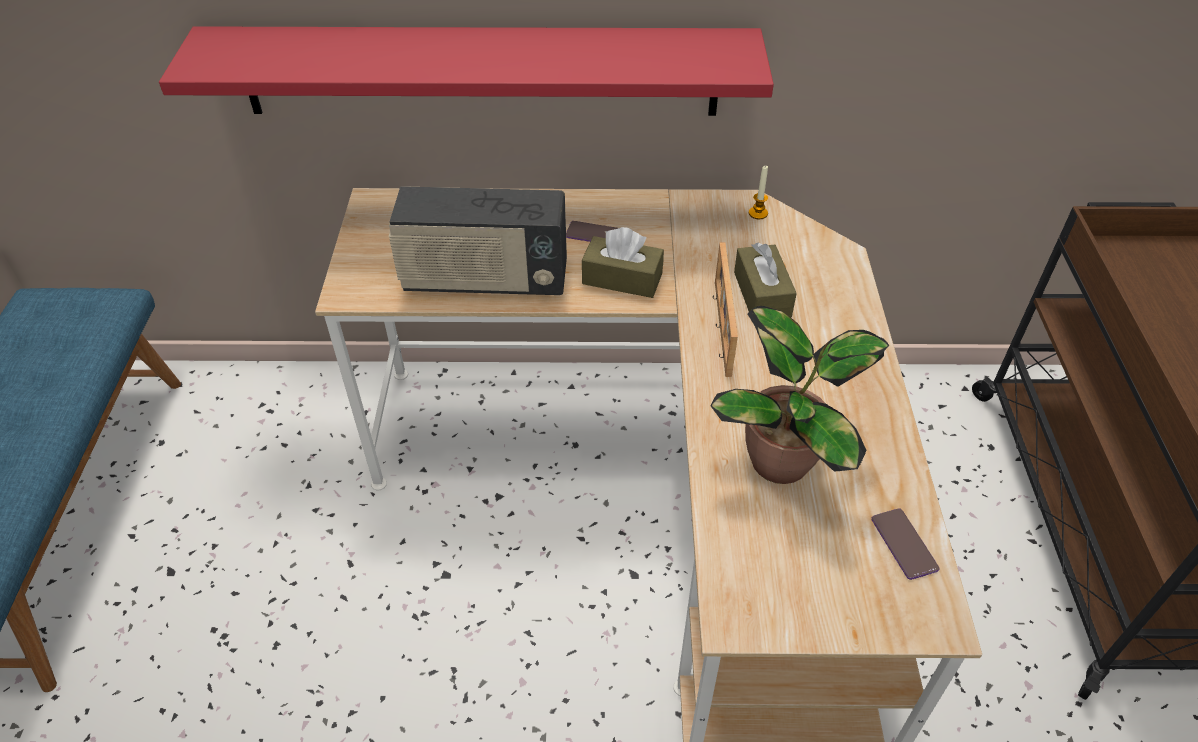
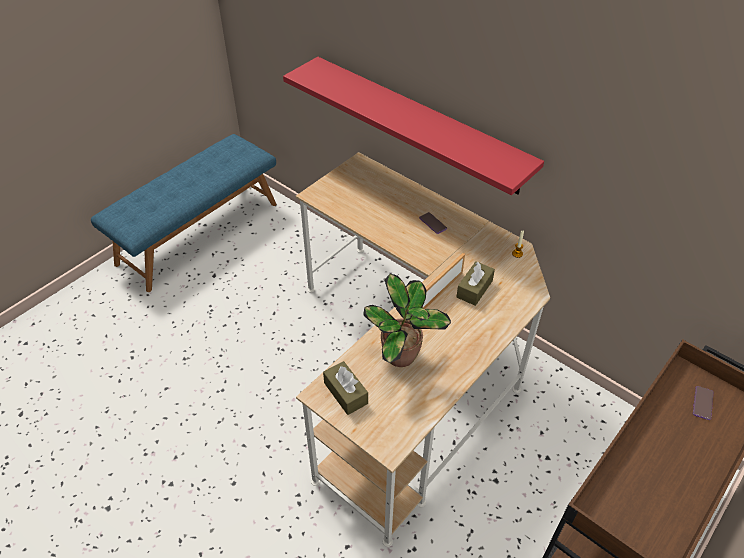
camera: 40 degrees right, 0 degrees up
(485, 280) = (368, 218): radio -> none
(622, 279) = (422, 248): brown tissue box -> brown tissue box (345, 393)
(904, 544) = (411, 416): phone -> phone (702, 403)

